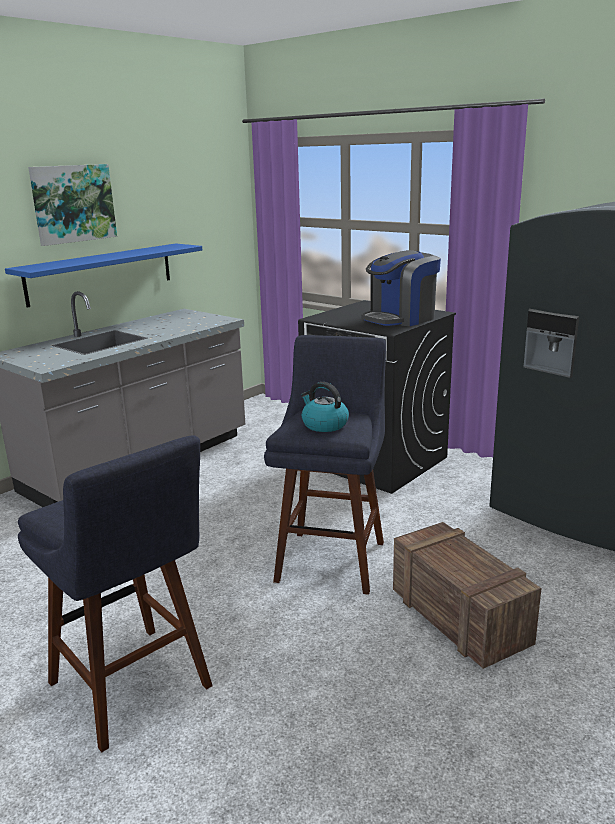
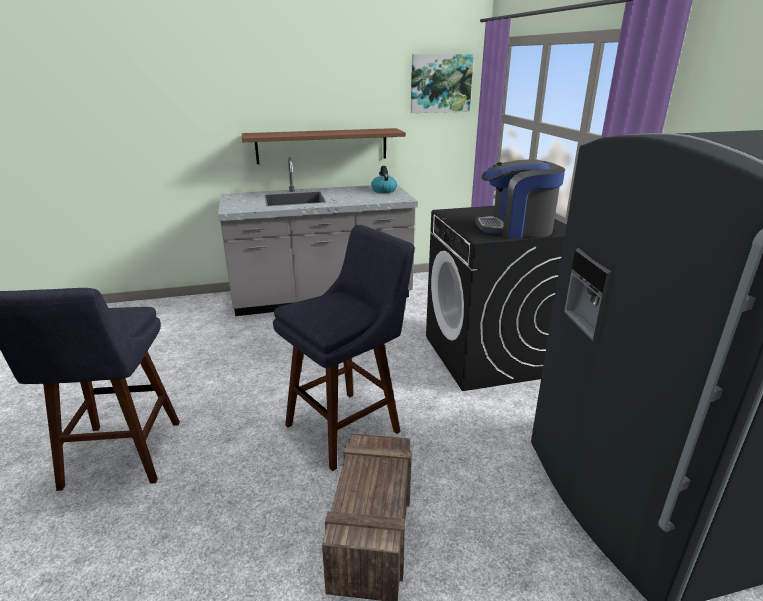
camera: 35 degrees right, 5 degrees up
(73, 203) = (302, 87): picture -> picture (440, 83)
(101, 273) = (322, 146): blue shelf -> brown shelf
(324, 425) = (324, 310): kettle -> kettle (383, 190)

